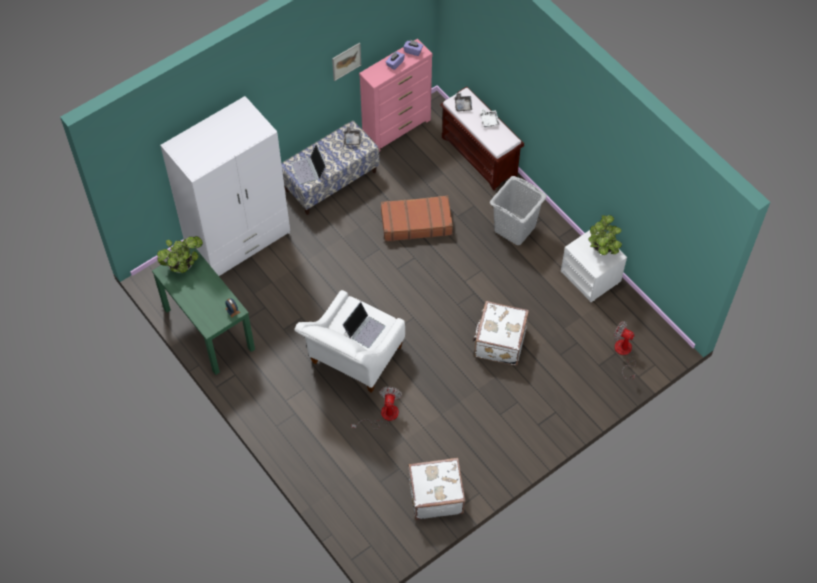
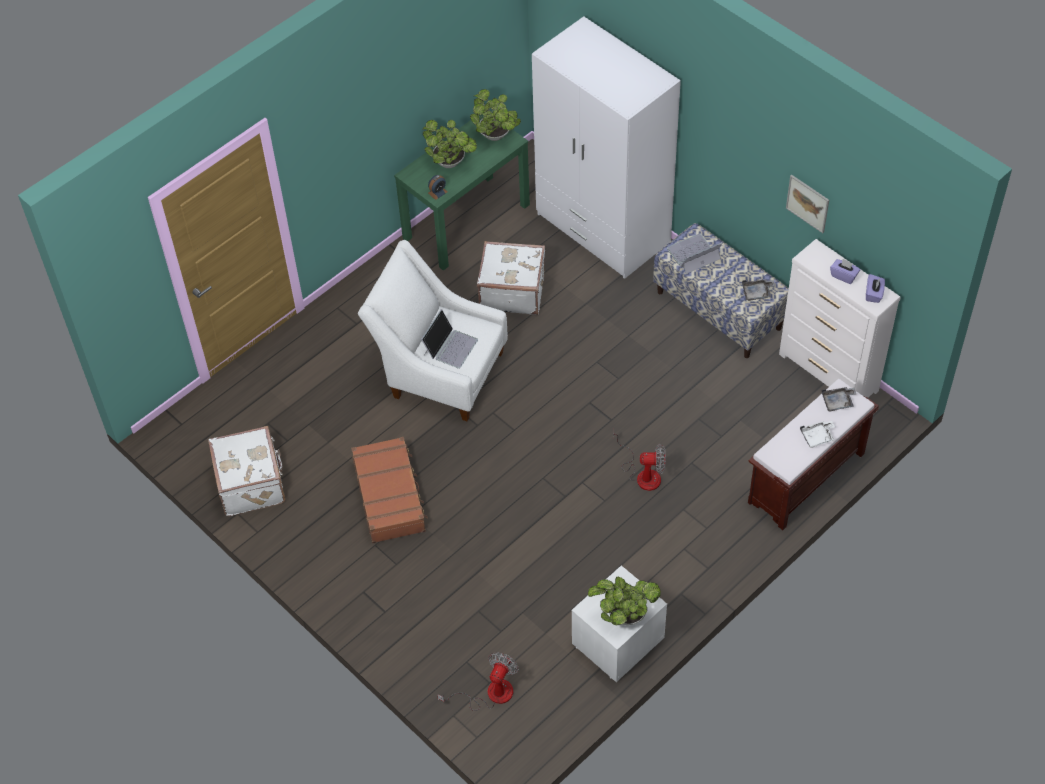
camera: 85 degrees right, 5 degrees down
(203, 298) = (451, 163): none -> potted plant
(364, 329) = (450, 346): laptop -> laptop turned 90 degrees counterclockwise
(383, 415) = (361, 414): fan -> fan (643, 474)
(397, 129) = (828, 373): pink dresser -> white dresser
(416, 223) = (669, 414): brown suitcase -> brown suitcase (390, 496)
(499, 342) = (489, 533): white suitcase -> white suitcase (512, 291)
(515, 228) = (685, 536): grey laundry basket -> none

